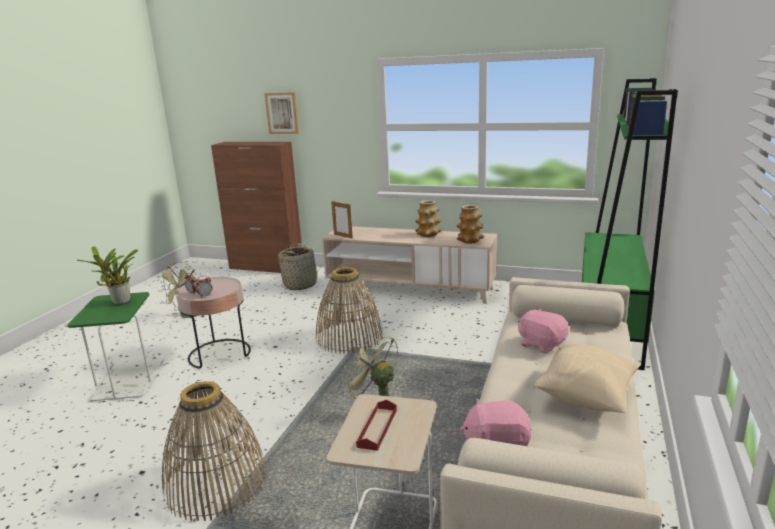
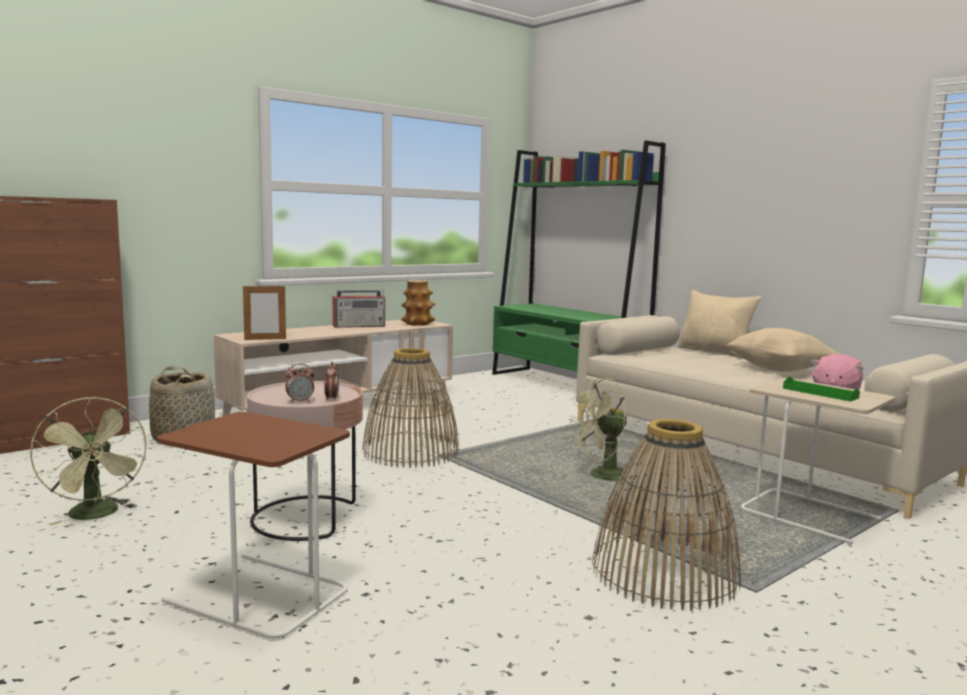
camera: 60 degrees left, 10 degrees down
(120, 303) = (250, 427): potted plant -> none
(126, 380) = (256, 596): green side table -> brown side table
(282, 113) = (87, 149): picture -> none
(377, 428) = (820, 393): red tray -> green tray
(428, 234) = (359, 326): vase -> radio
(541, 344) = (679, 360): pink plush toy -> none
(622, 350) = (714, 352): none -> beige pillow

